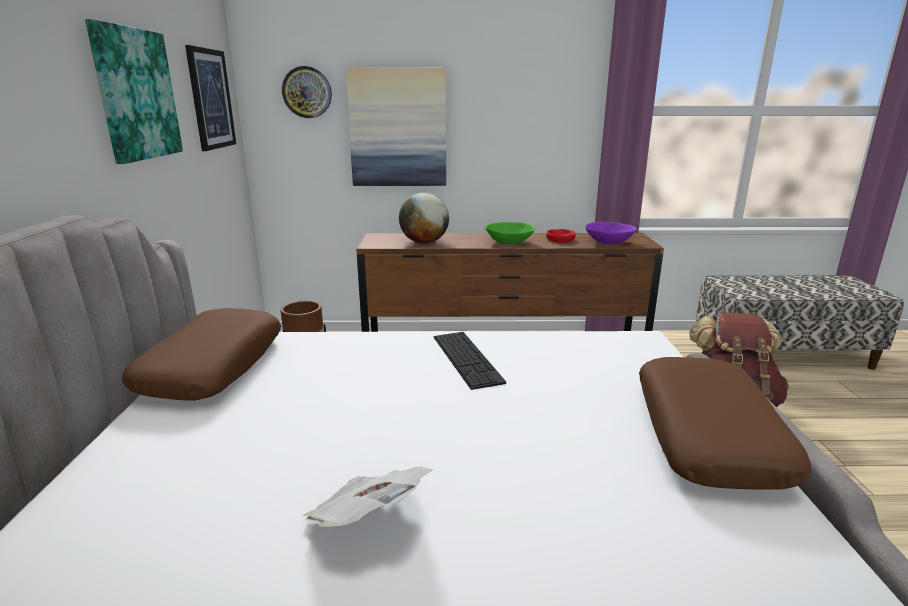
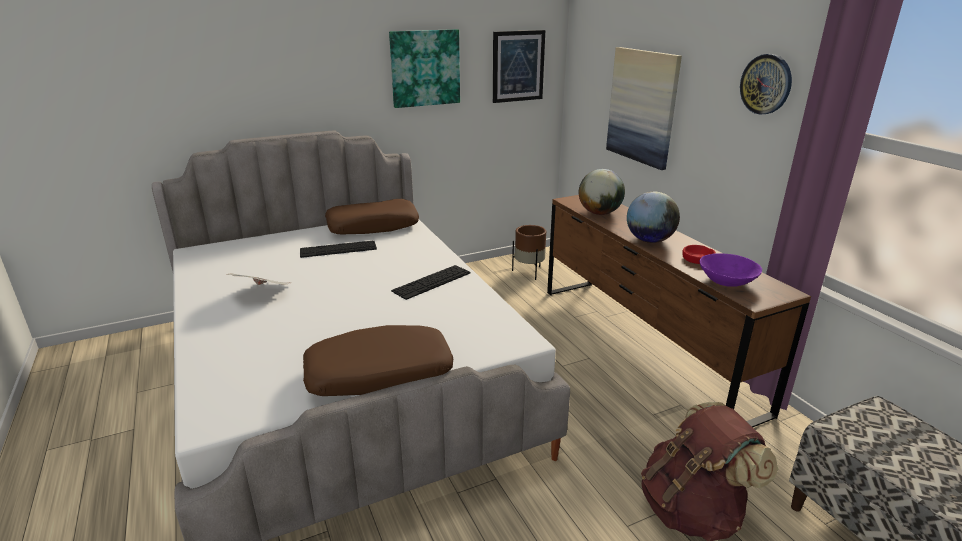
camera: 65 degrees right, 5 degrees up
(263, 410) = (338, 249): none -> keyboard
(307, 92) = (597, 64): wall clock -> wall clock (766, 84)
(509, 242) = (649, 240): green bowl -> globe

